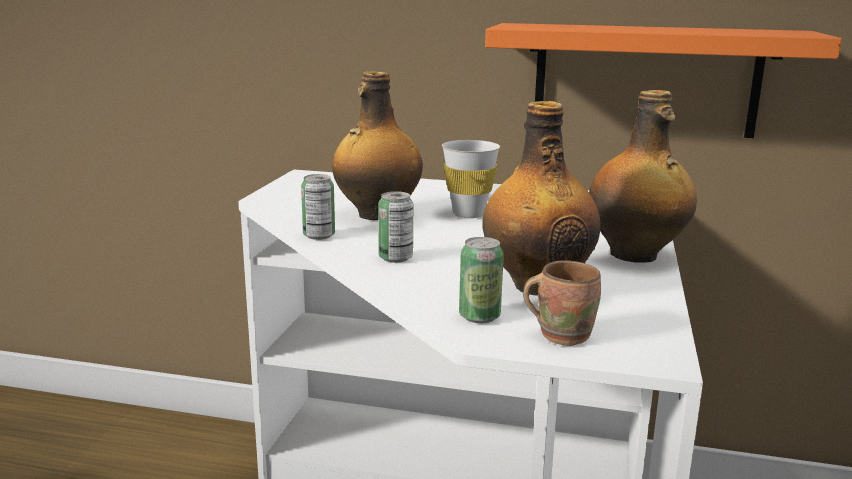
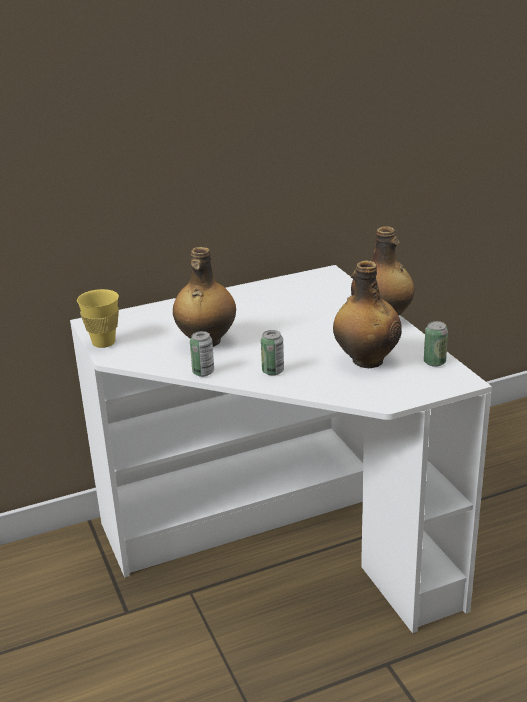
camera: 35 degrees left, 10 degrees up
(281, 189) = (103, 343): none -> yellow cup
(468, 214) = (256, 321): white cup -> none
(479, 316) = (369, 391): can -> can (434, 362)
(561, 334) = (414, 385): brown mug -> none
(645, 80) = (313, 192): orange shelf -> none

